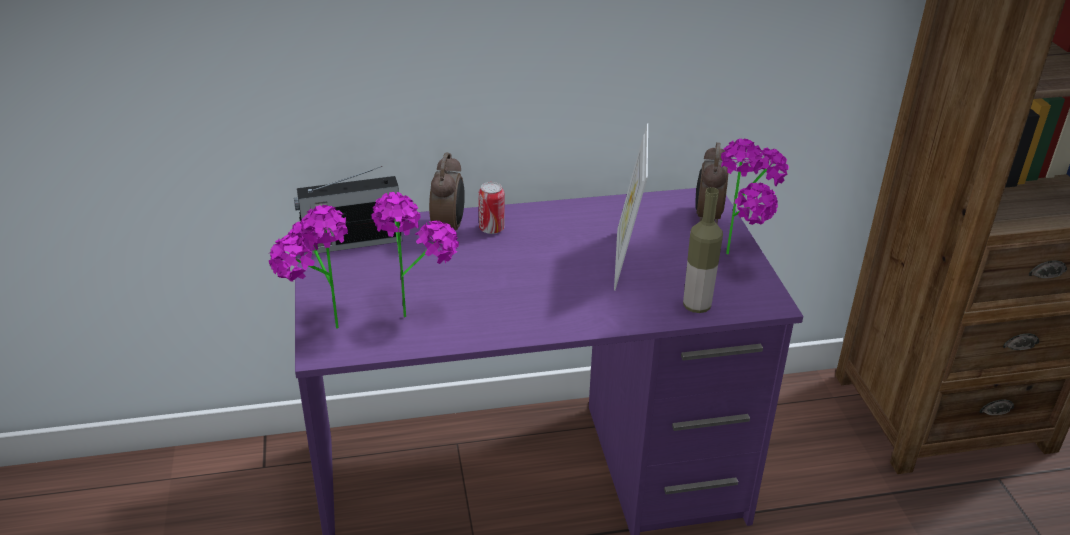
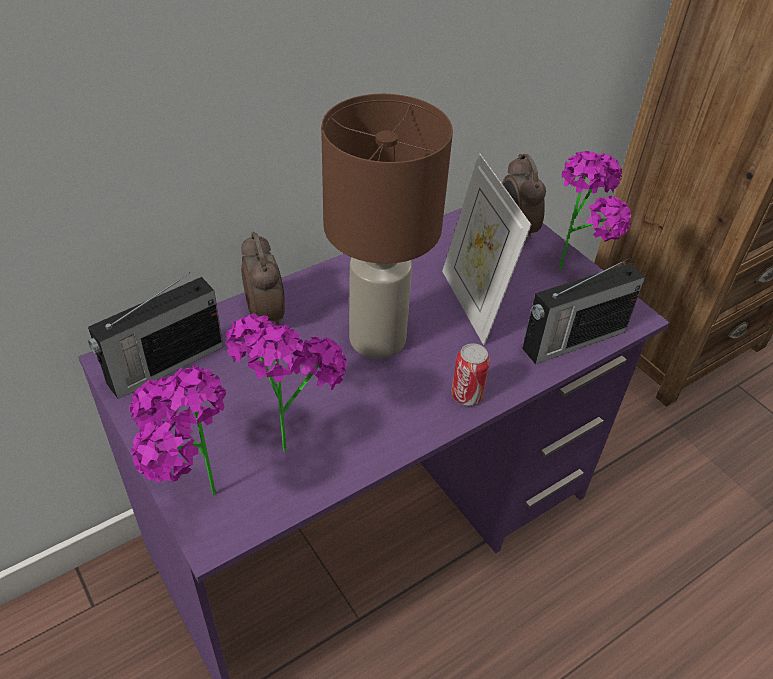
camera: 25 degrees left, 10 degrees up
(491, 229) = (313, 303): can -> can (467, 395)
(526, 264) = (377, 338): none -> brown table lamp
(696, 306) = (572, 340): bottle -> radio

